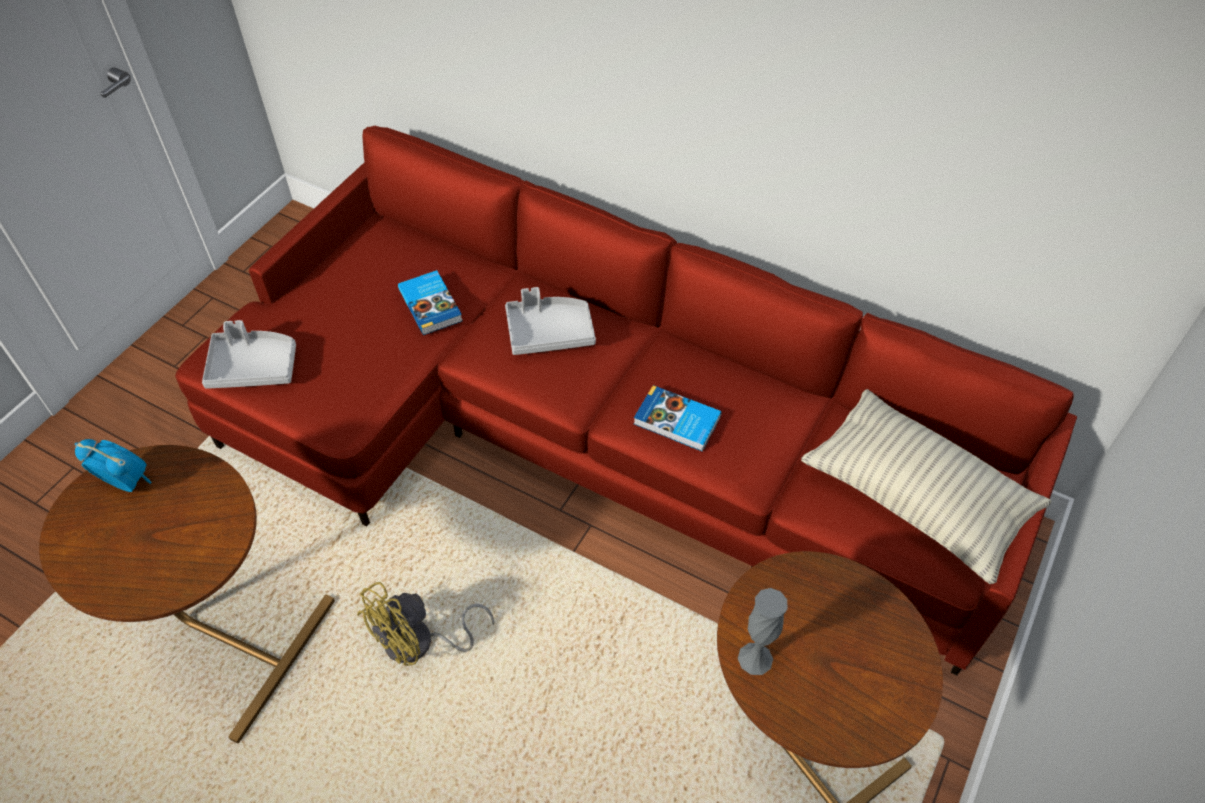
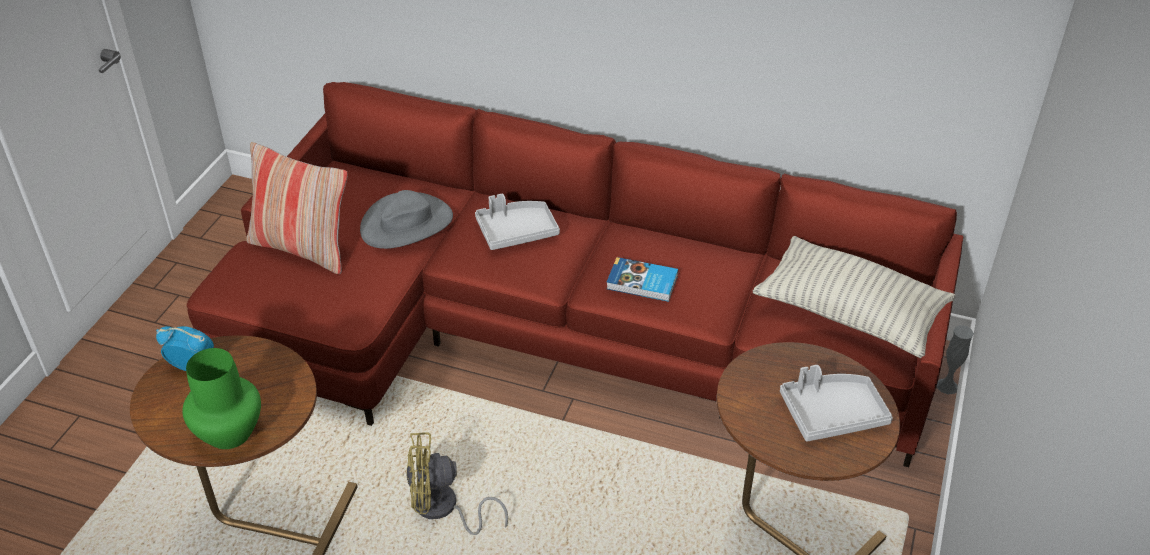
camera: 10 degrees left, 10 degrees down
(139, 580) = (229, 433): none -> green vase
(253, 367) = (260, 288): grey tray -> grey tray (832, 414)
(311, 322) = (302, 248): none -> pillow
(419, 643) = (443, 509): yellow fan -> yellow fan turned 45 degrees clockwise
(431, 305) = (407, 223): book -> grey hat
(755, 658) = (752, 418): grey vase -> grey vase (947, 386)

